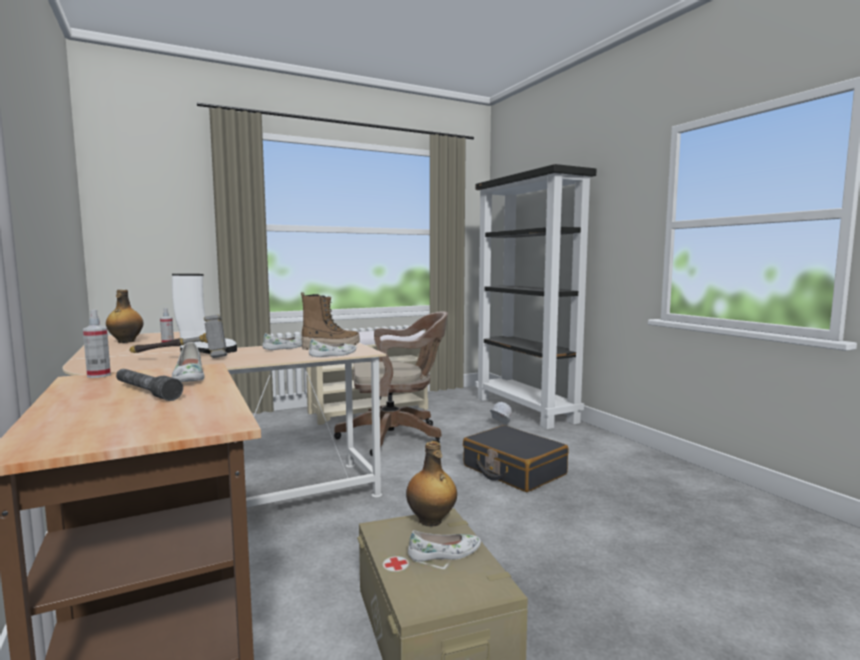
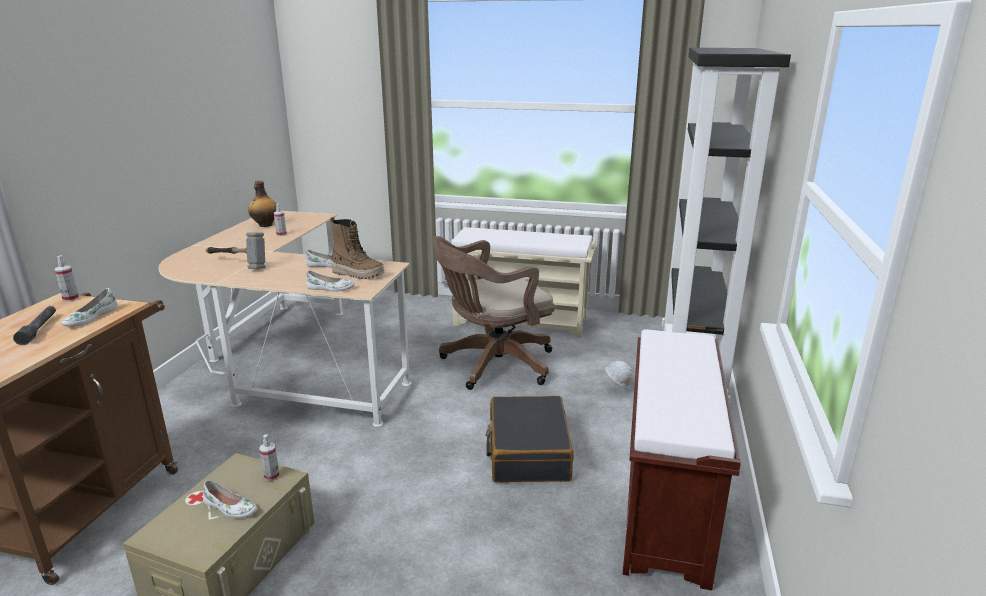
camera: 40 degrees right, 15 degrees up
(207, 353) = (269, 258): white boot -> none
(396, 437) = (492, 365): brown office chair -> brown office chair turned 120 degrees clockwise
(431, 521) = (272, 476): bottle -> spray bottle
(630, 465) = (666, 505): none -> brown bench

